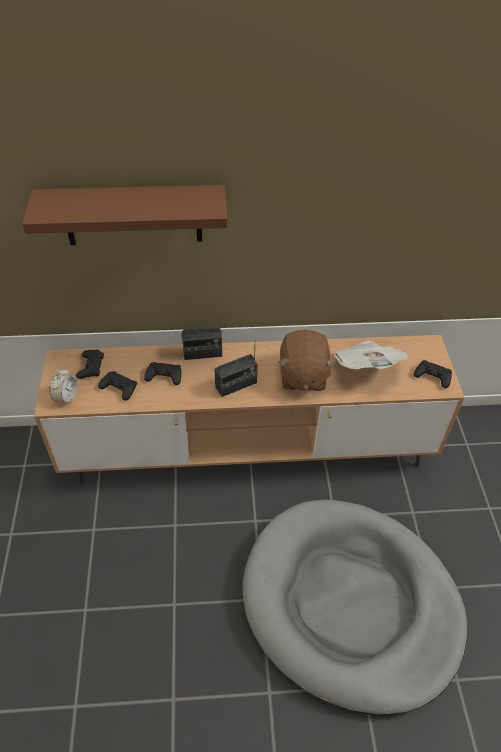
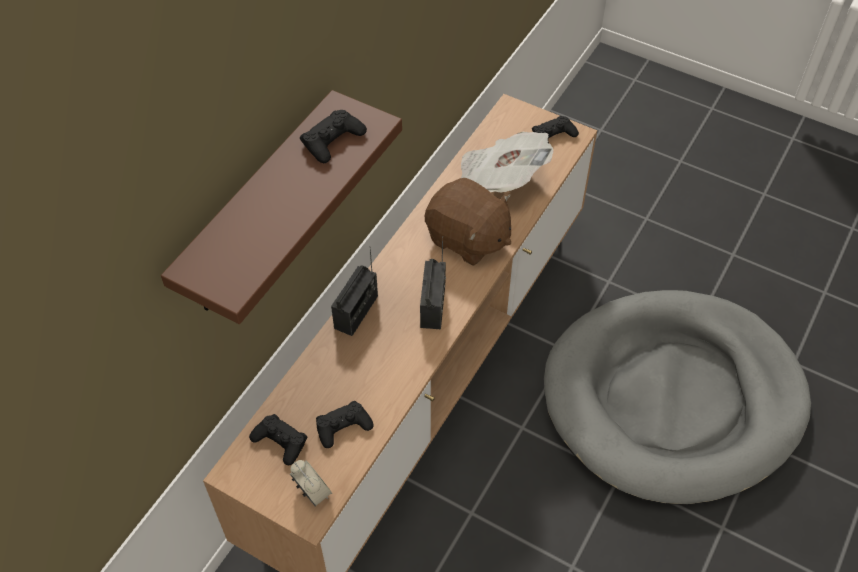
camera: 55 degrees left, 5 degrees up
(164, 376) = (361, 369): black game controller -> black game controller (332, 140)

